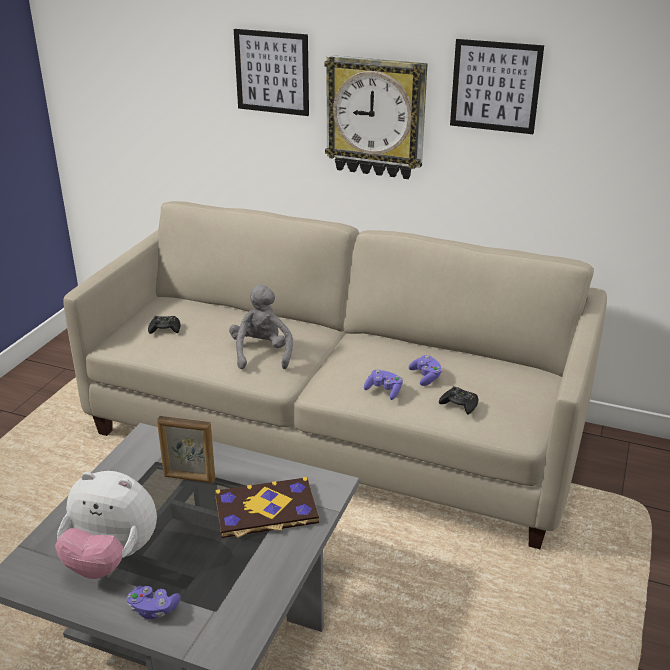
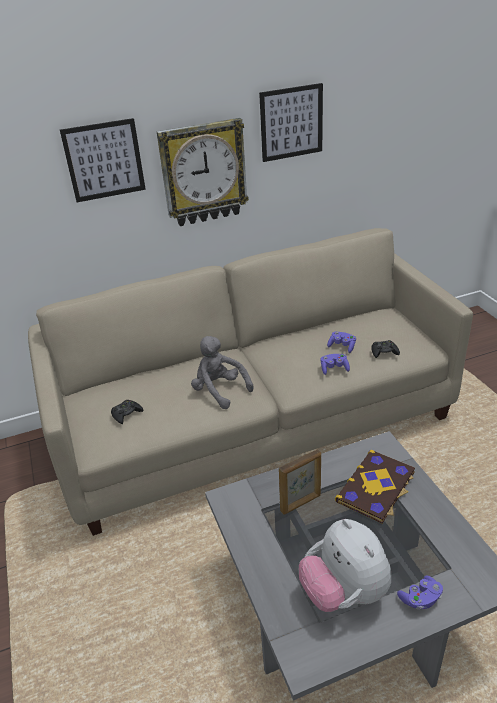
camera: 40 degrees left, 5 degrees up
(111, 558) = (344, 592): plush toy -> plush toy turned 90 degrees clockwise

